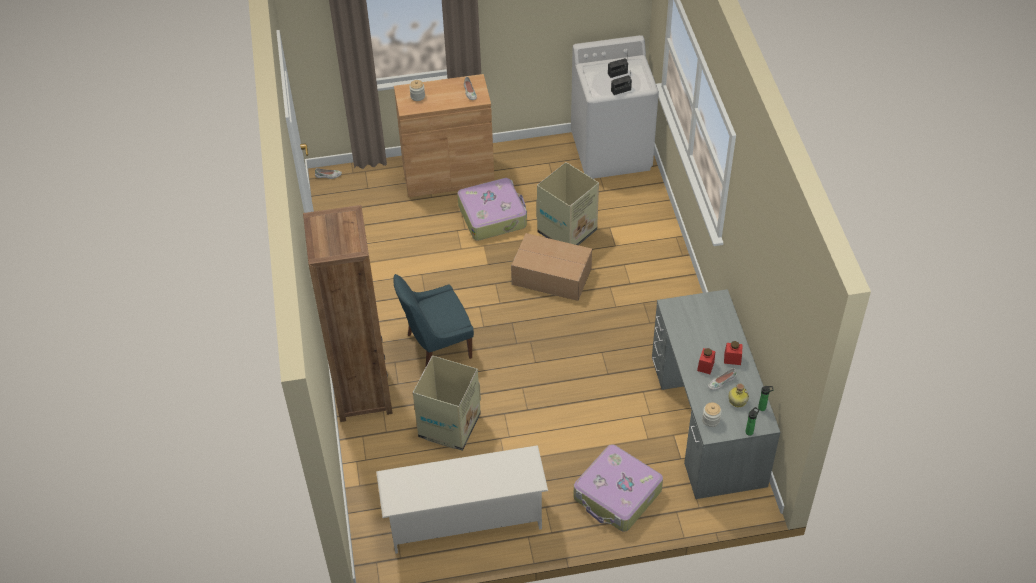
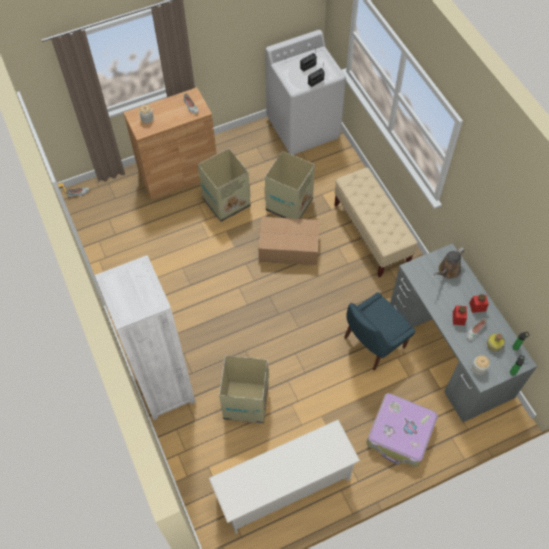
camera: 15 degrees left, 10 degrees up
(362, 393) = (165, 388): brown bookcase -> white bookcase
(436, 347) = (214, 332): blue chair -> blue chair (372, 343)
(493, 215) = (225, 202): suitcase -> cardboard box
(654, 281) = (371, 234): none -> beige bench
(711, 316) = (447, 271): none -> brown watering can

